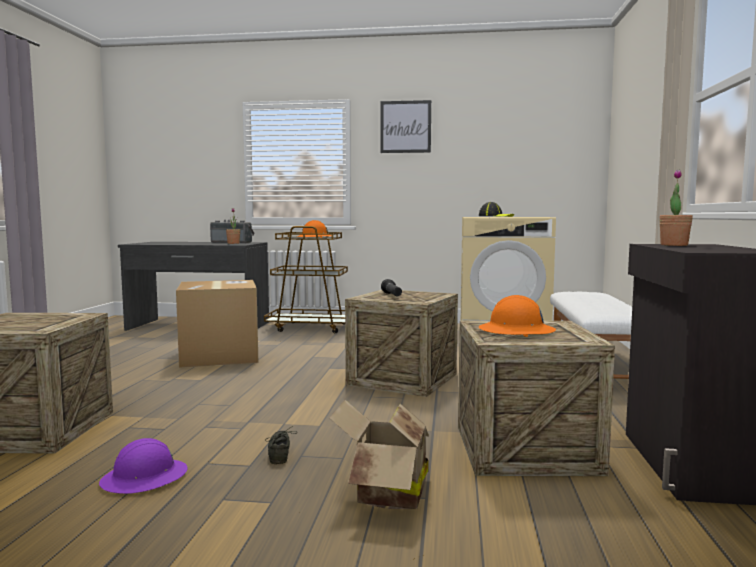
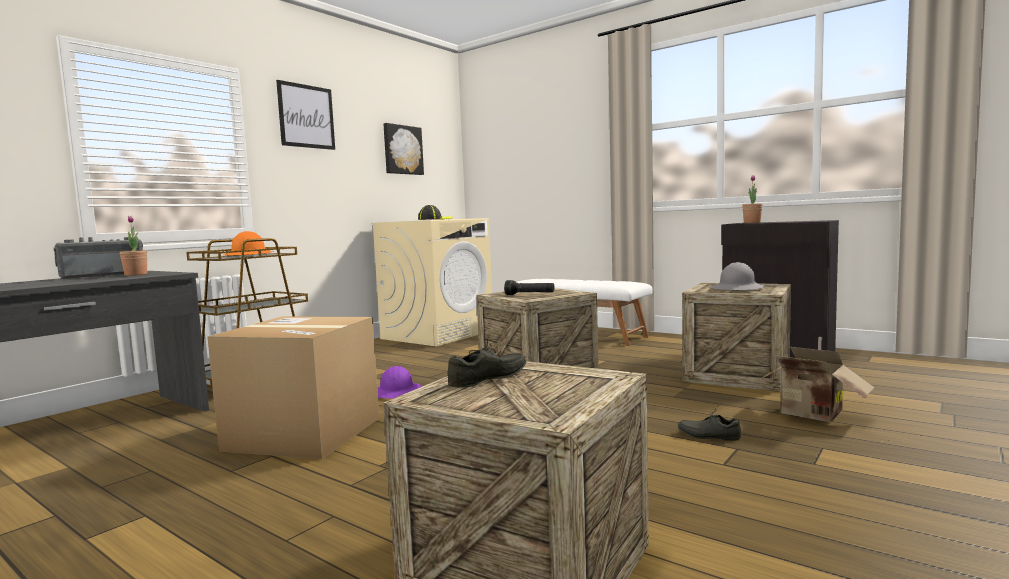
camera: 60 degrees left, 0 degrees up
(46, 317) = (490, 379): none -> grey shoe
(145, 478) = (756, 493): purple hard hat -> purple hard hat (397, 392)
(513, 145) = (402, 150): none -> picture
(516, 331) = (737, 289): orange hard hat -> grey hard hat

